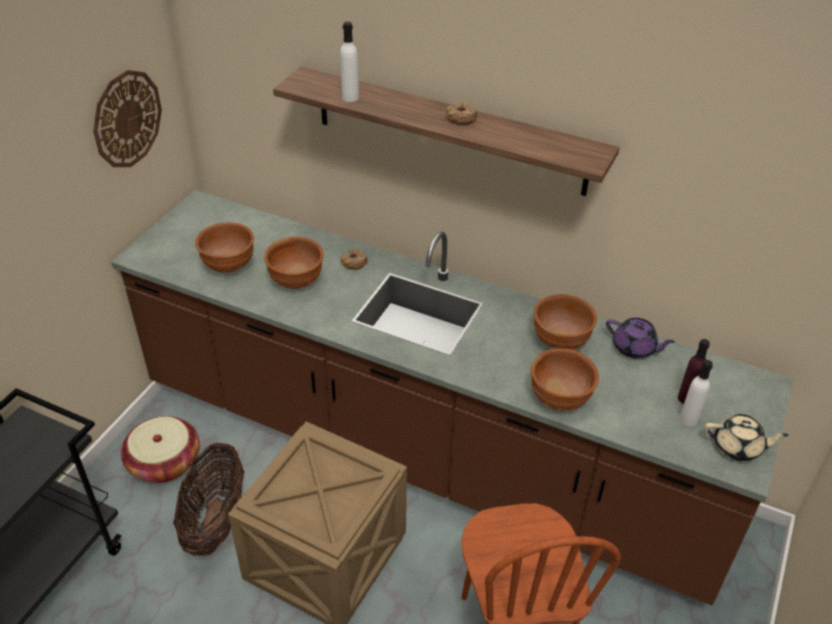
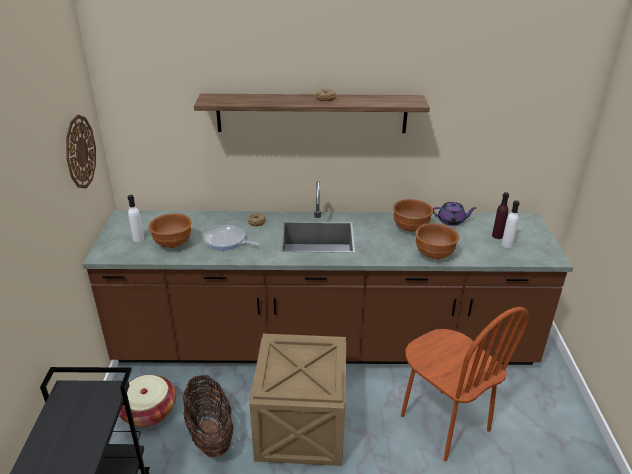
camera: 25 degrees left, 10 degrees down
(296, 281) = (227, 241): brown bowl -> frying pan
(350, 97) = (248, 101): white bottle -> white bottle (138, 239)
(738, 447) = (541, 250): beige teapot -> none

